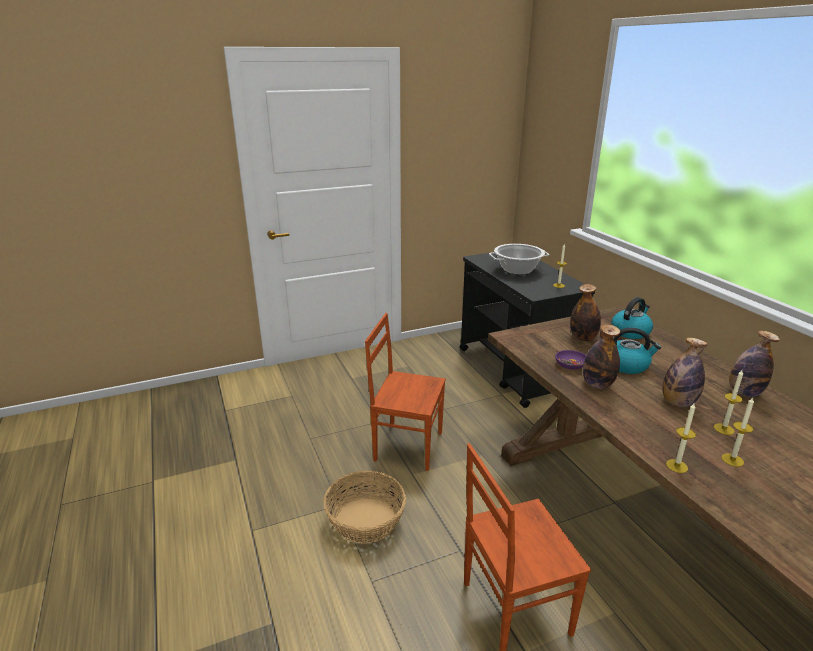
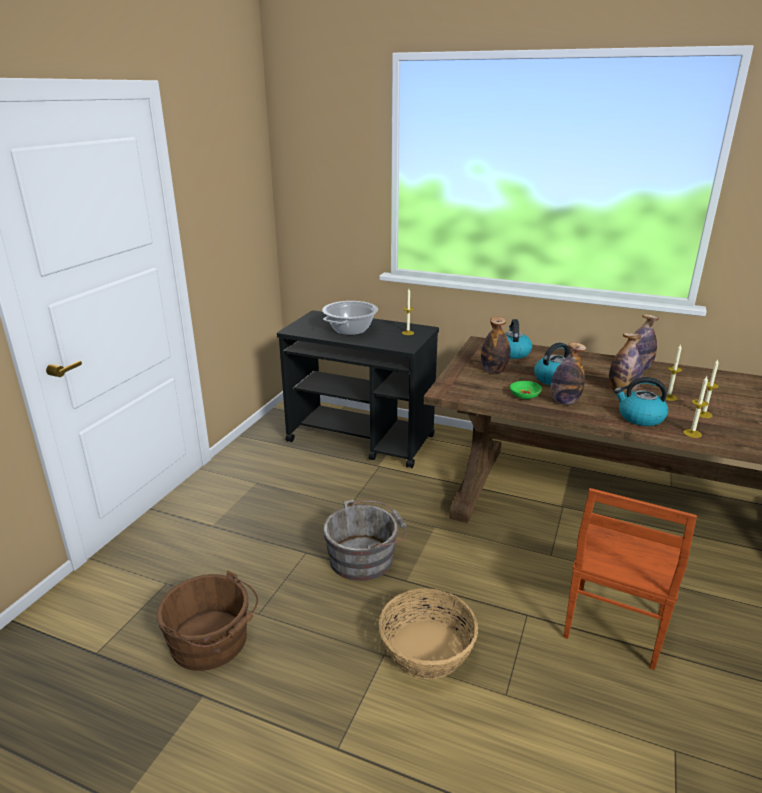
camera: 45 degrees left, 0 degrees up
(272, 438) = (213, 642): none -> brown bucket
(407, 445) = (365, 557): brown chair -> grey bucket
(570, 365) = (525, 396): purple bowl -> green bowl
(647, 428) = (640, 417): none -> kettle

